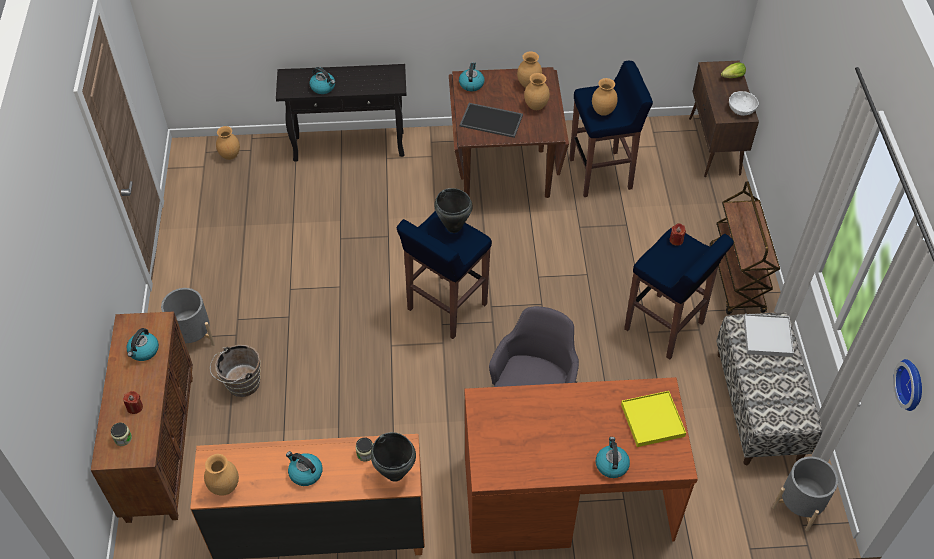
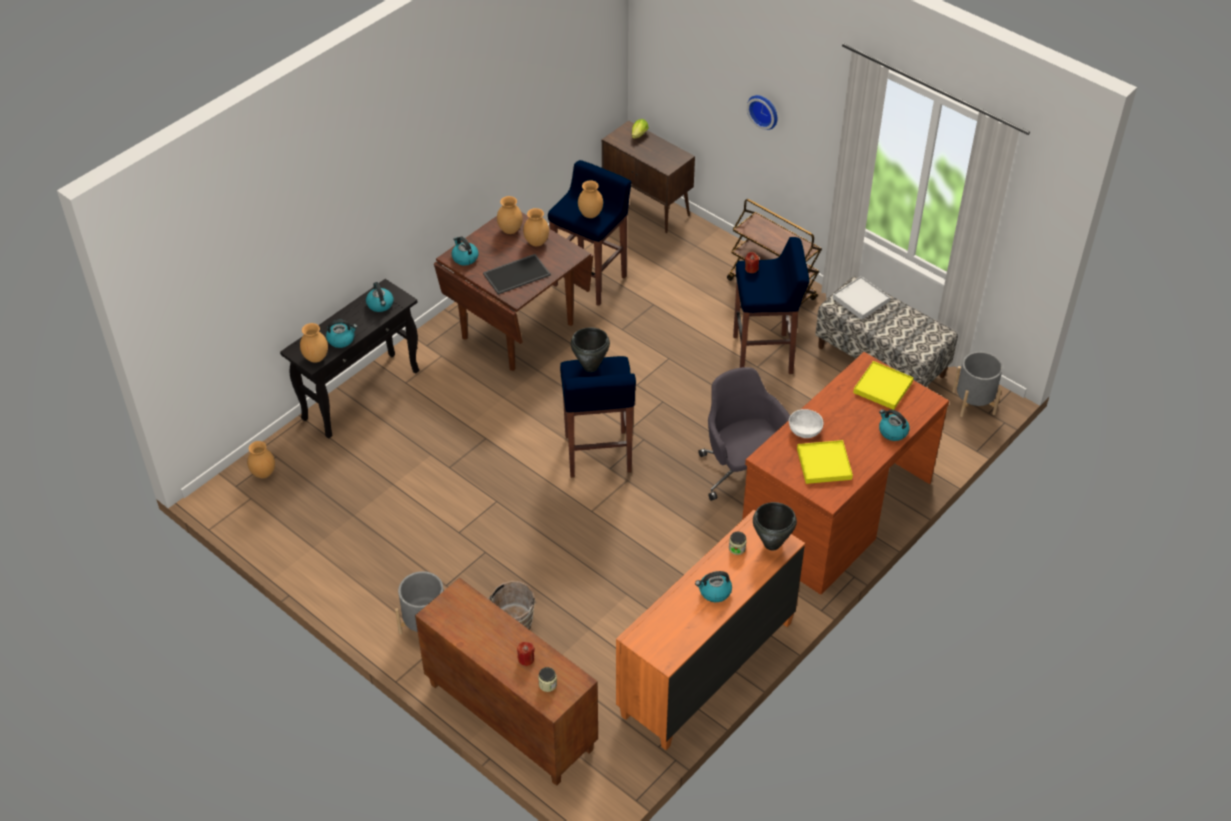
camera: 45 degrees left, 5 degrees down
(144, 351) = (476, 620): kettle -> kettle (380, 304)
(225, 486) = (673, 644): brown vase -> brown vase (316, 358)
(519, 444) = (824, 464): none -> yellow tray
(741, 109) = (673, 155): white bowl -> white bowl (804, 430)
(912, 384) = (1030, 236): wall clock -> wall clock (764, 110)

